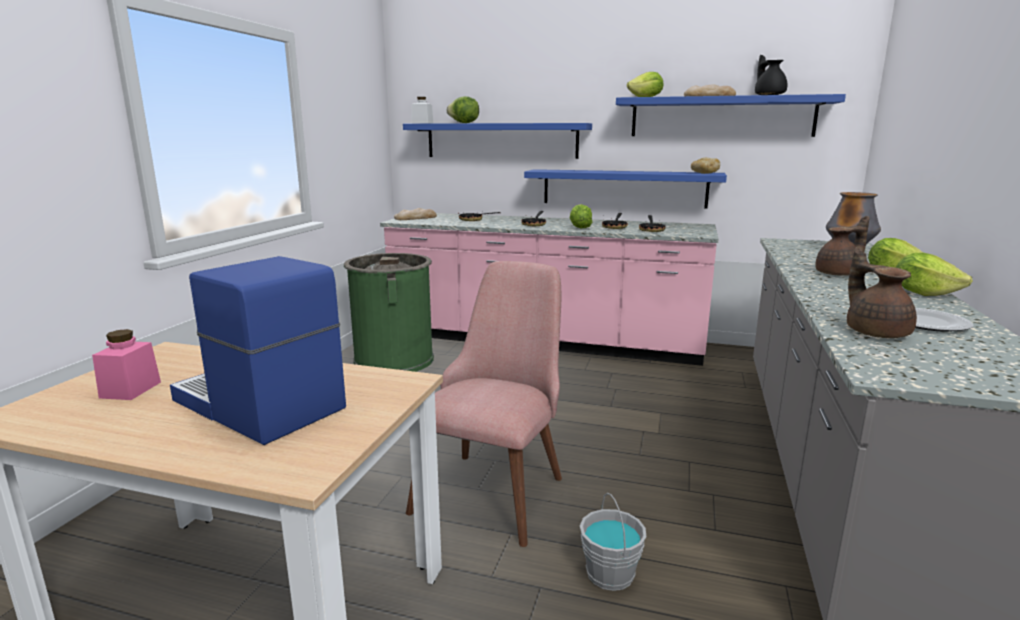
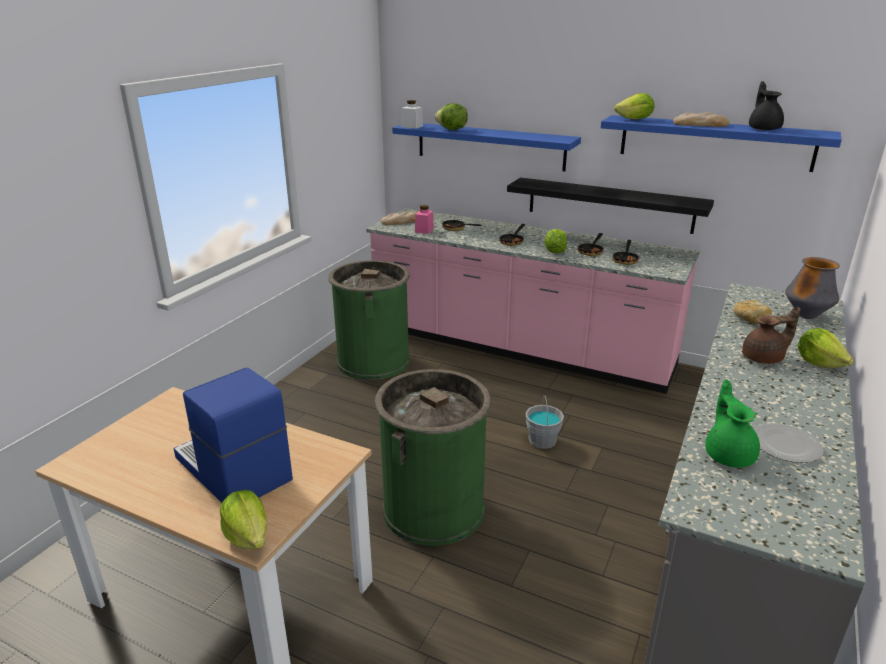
camera: 10 degrees right, 10 degrees up
(130, 390) = (148, 443): pink jar -> pink jar (424, 230)
(497, 484) = (433, 508): pink chair -> green trash can
(609, 573) = (500, 603): grey bucket -> grey bucket (542, 440)
(623, 188) = (609, 205): blue shelf -> black shelf
(703, 173) = (688, 202): bread -> bread (749, 320)
(875, 332) = (729, 454): brown teapot -> green teapot
(923, 293) = (822, 399): lettuce -> lettuce (248, 536)

